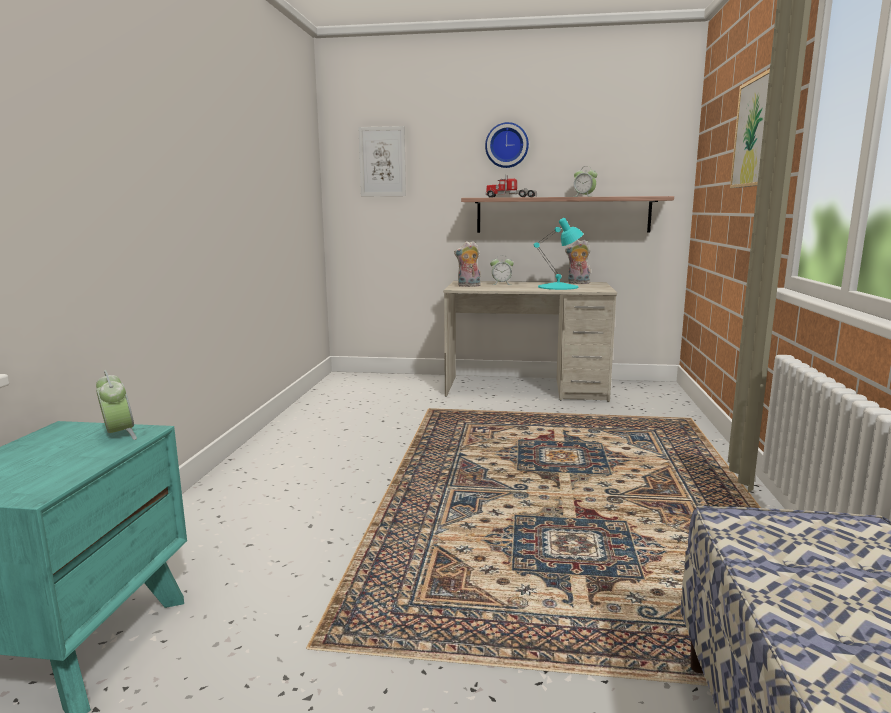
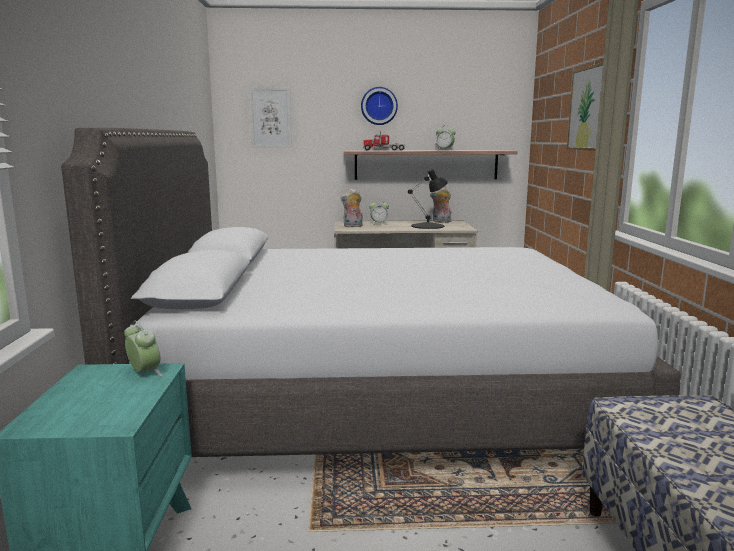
camera: 10 degrees left, 0 degrees up
(458, 488) = (377, 399): none -> grey bed
(558, 287) = (428, 226): turquoise table lamp -> black table lamp

